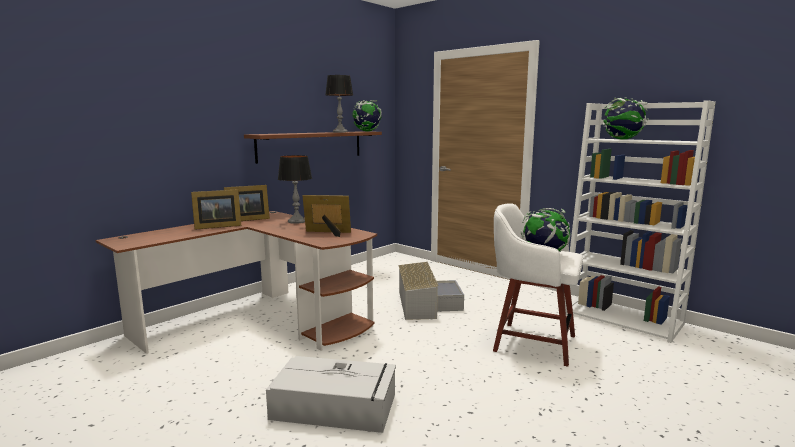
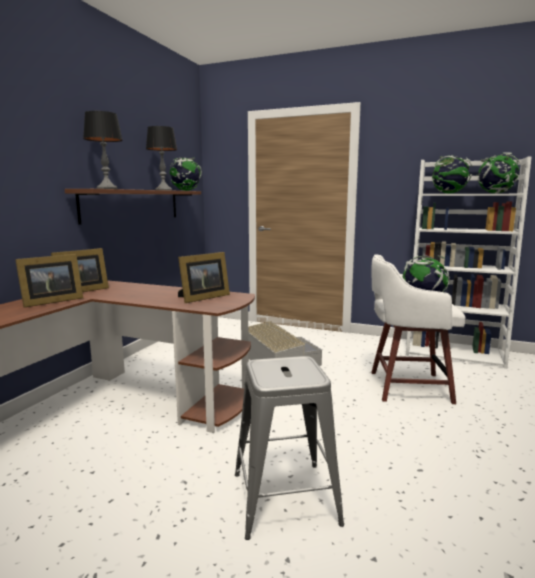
camera: 20 degrees left, 0 degrees up
(297, 221) = (146, 288): table lamp -> table lamp (107, 189)
(328, 233) = (202, 298): picture frame -> picture frame turned 150 degrees clockwise
(336, 407) = (284, 497): grey storage box -> grey stool
(673, 141) = (495, 193): none -> globe

